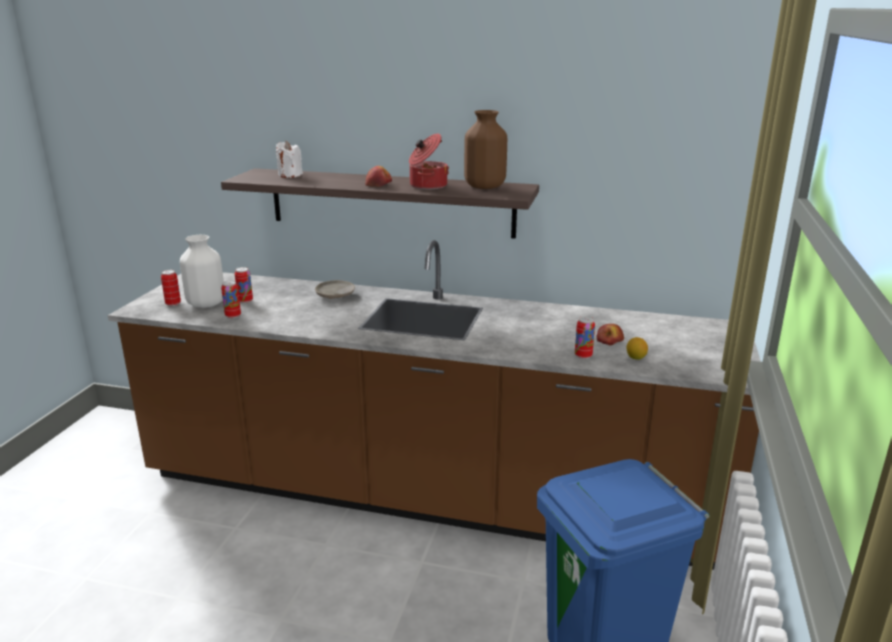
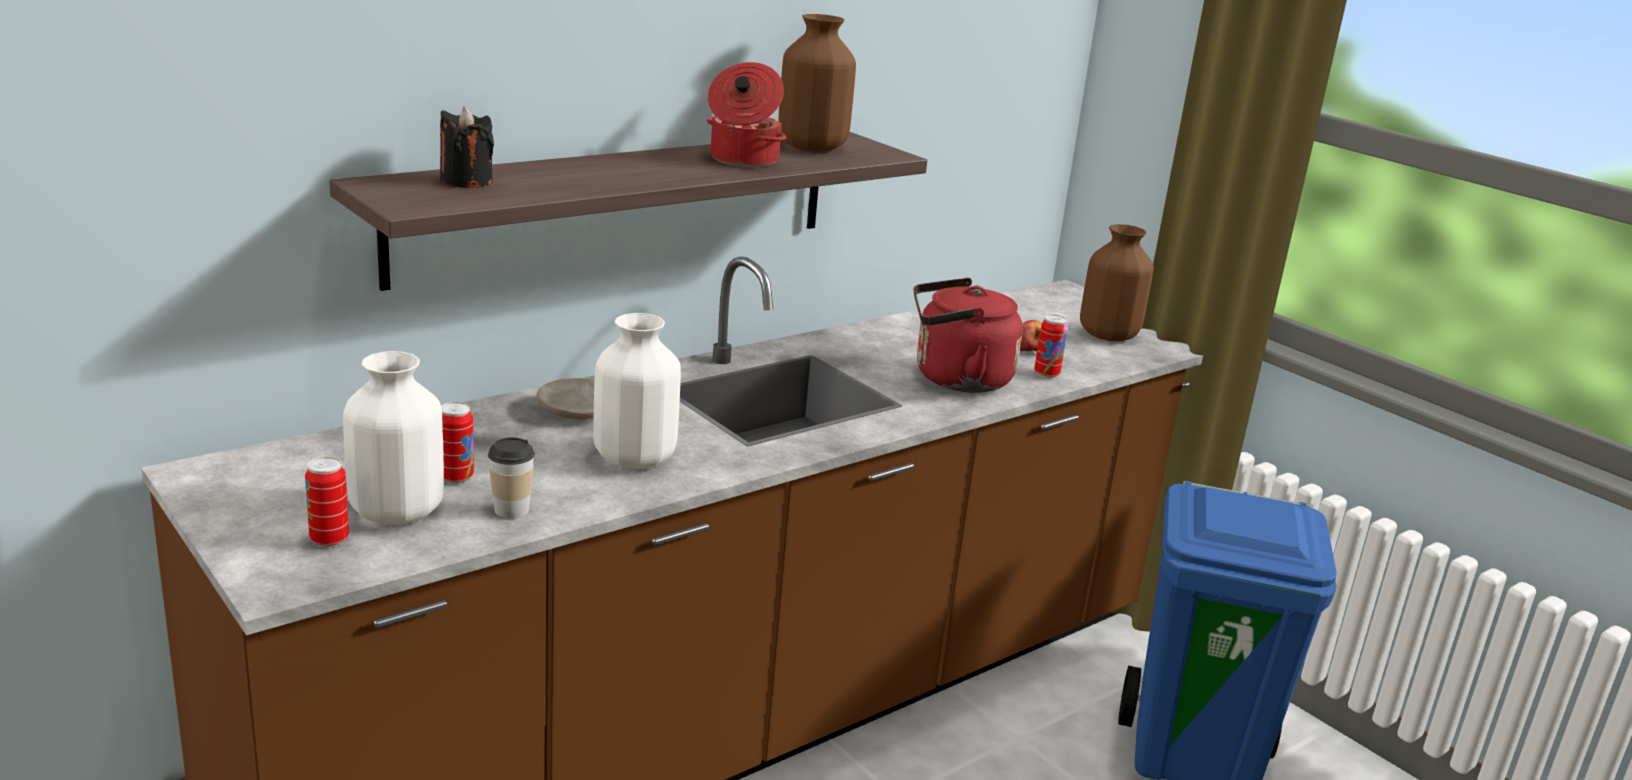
camera: 55 degrees left, 0 degrees up
(233, 316) = (511, 510): can -> cup
(290, 175) = (466, 181): white candle -> black candle
(309, 316) = (633, 458): none -> white vase
(378, 184) = (674, 171): apple -> none
(524, 340) = (956, 379): none -> red kettle
(636, 358) = (1087, 357): lemon -> none
(686, 353) = (1107, 335): none -> brown vase

